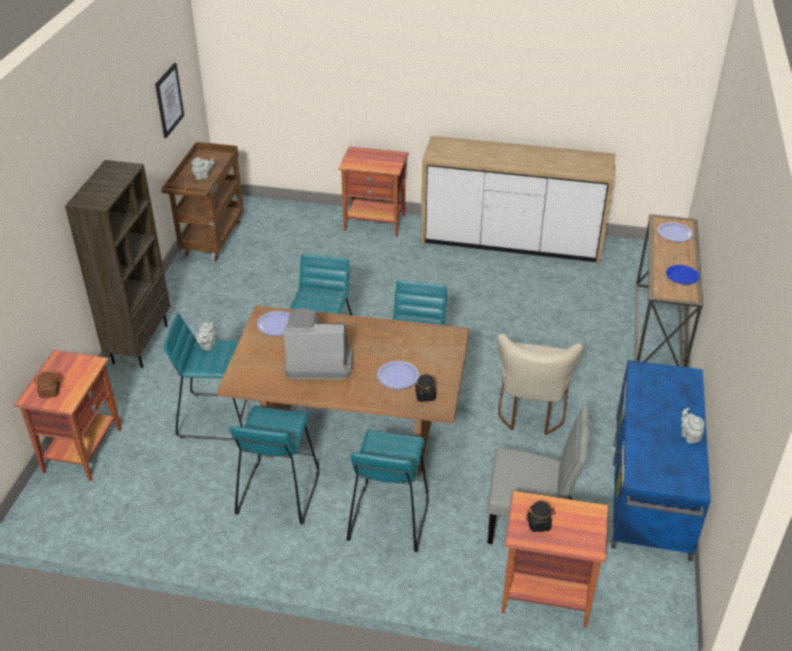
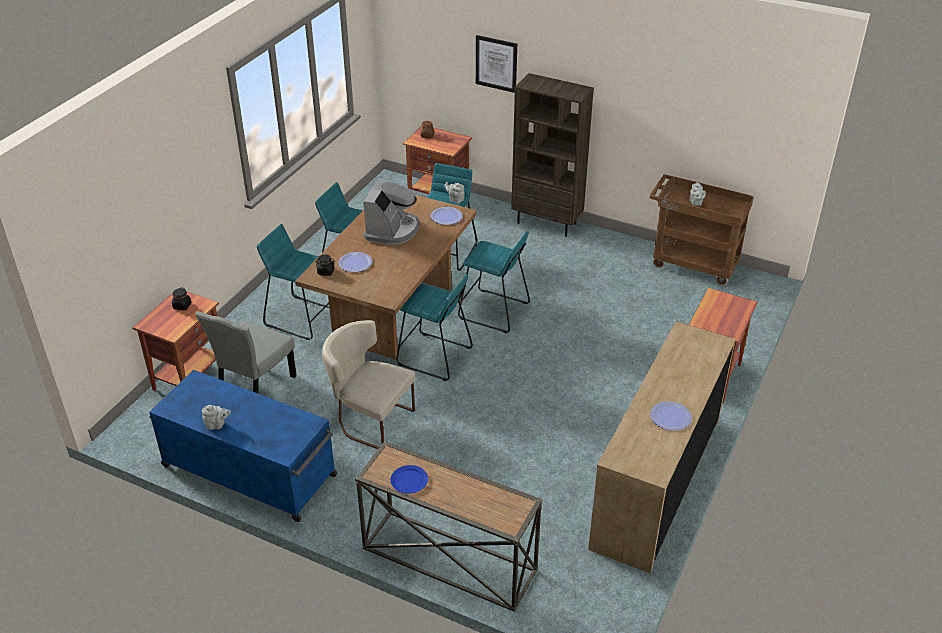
camera: 105 degrees right, 0 degrees up
(169, 100) = (728, 130): picture -> picture (496, 63)
(674, 233) = (492, 506): plate -> plate (670, 417)

